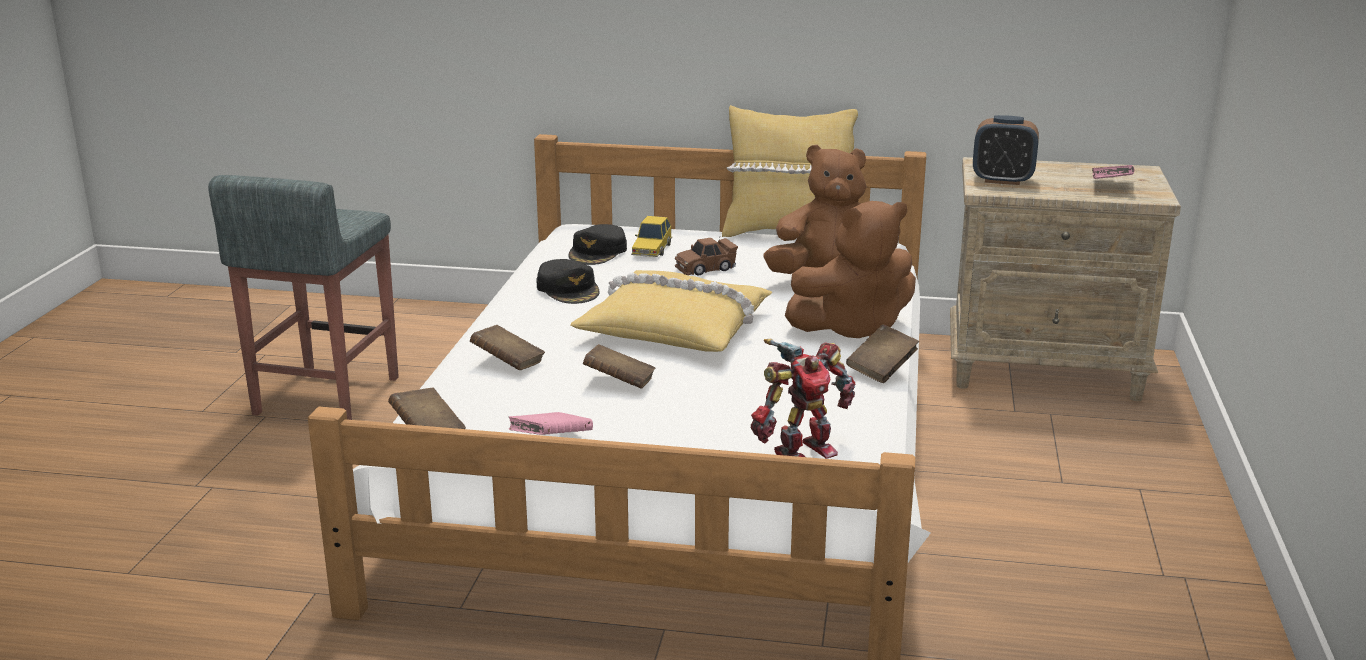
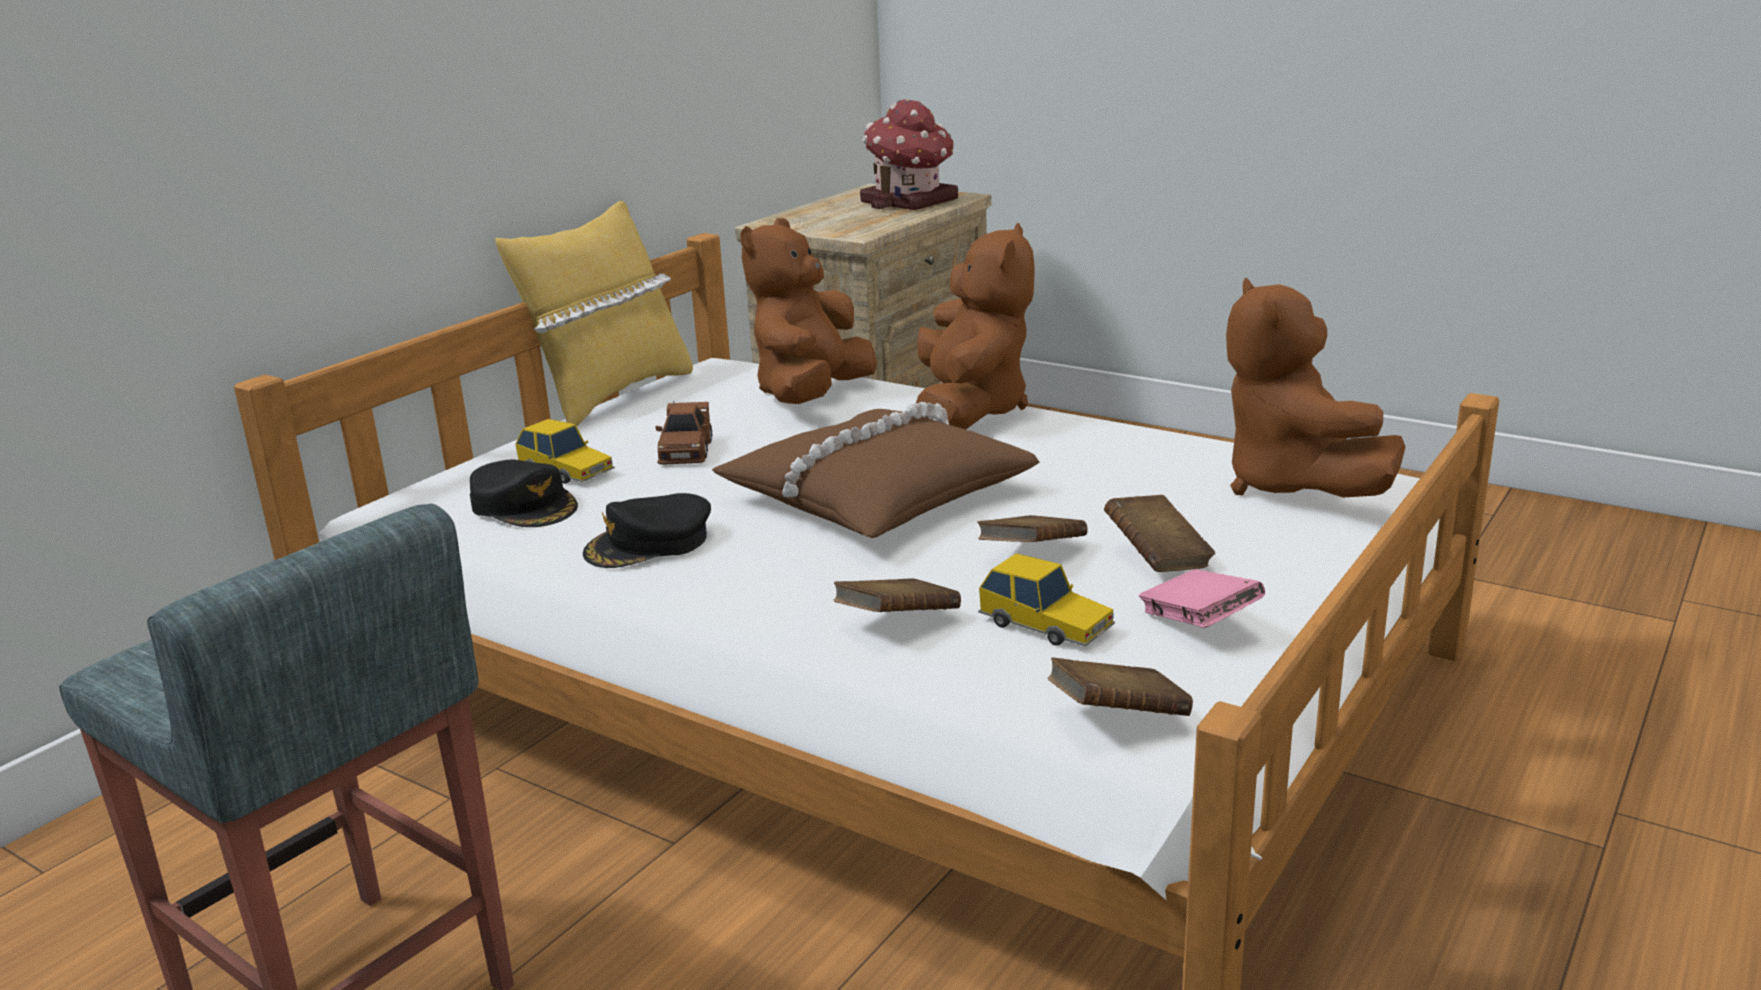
camera: 65 degrees left, 0 degrees up
(526, 400) = (1046, 624): none -> toy car
(568, 289) = (649, 544): black cap -> black cap turned 150 degrees clockwise
(676, 328) = (875, 496): yellow pillow -> brown pillow
(802, 451) = (1293, 486): toy robot -> brown plush toy
(881, 369) = (1095, 417): brown book -> brown book (1157, 557)
(1002, 180) = (840, 225): alarm clock -> none
(1110, 186) = (910, 201): pink book -> toy house

